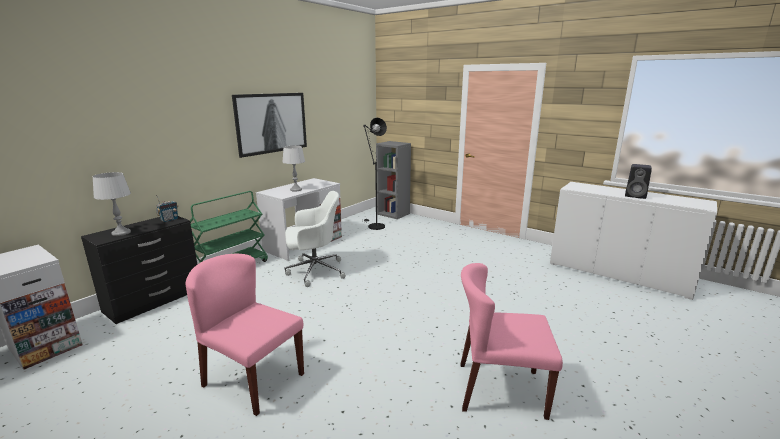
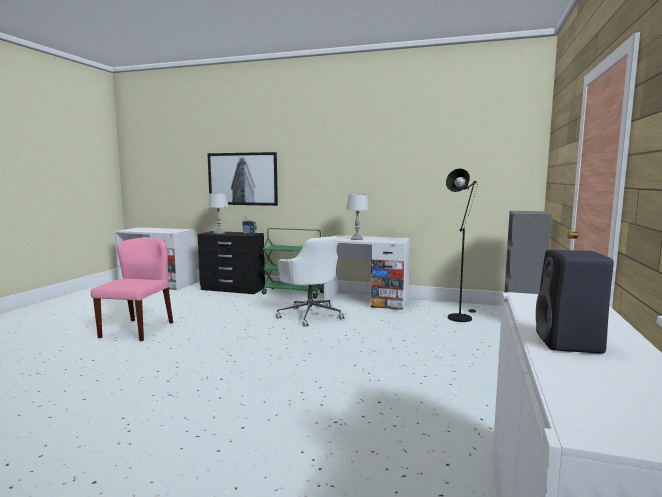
camera: 70 degrees right, 10 degrees down
(272, 123) = (365, 172): picture -> picture (242, 179)
(500, 390) = (101, 421): pink chair -> none

